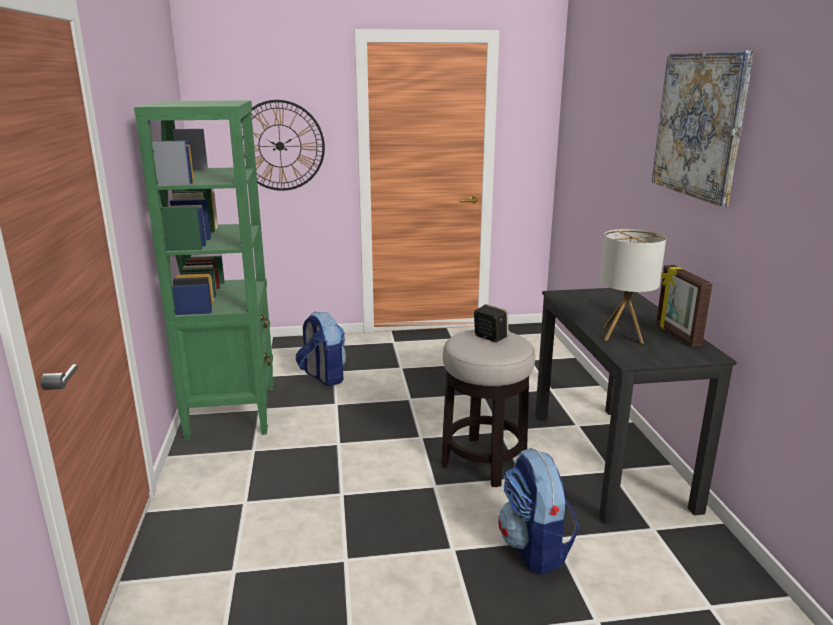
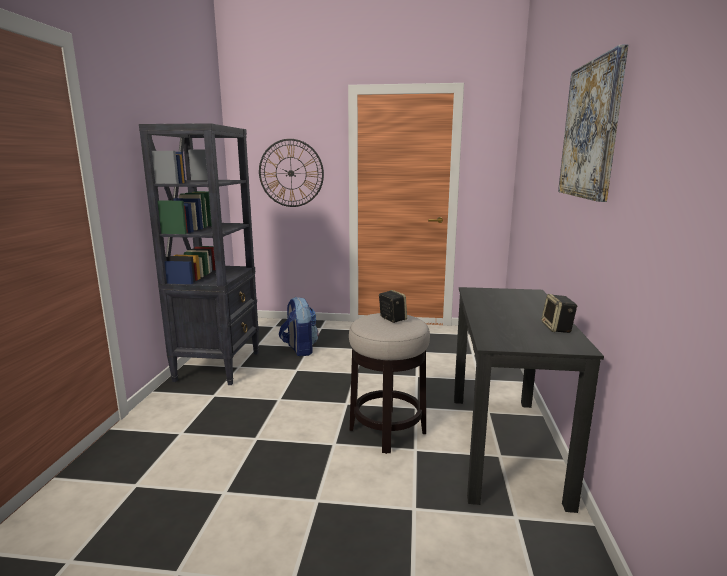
camera: 15 degrees right, 5 degrees down
(232, 411) = (219, 366): green bookcase -> black bookcase
(534, 548) = (390, 514): backpack -> none
(623, 335) = (503, 324): table lamp -> none
(676, 334) = (557, 328): picture frame -> speaker

